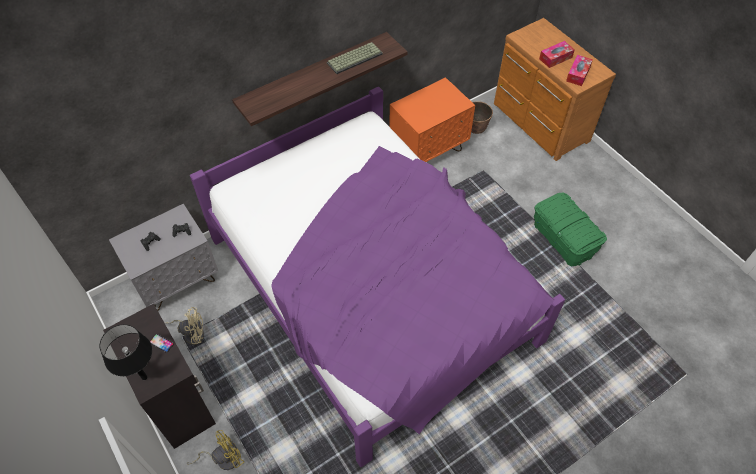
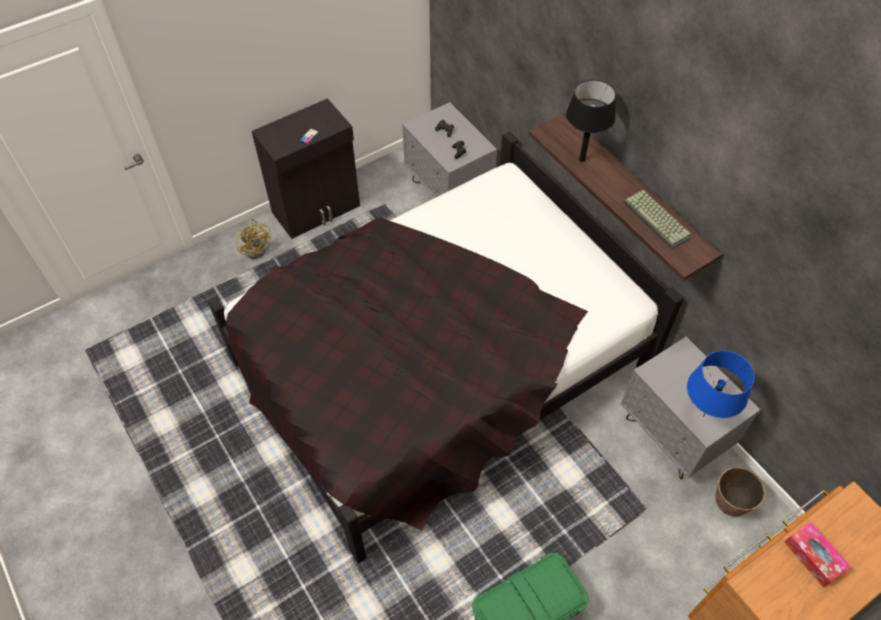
camera: 90 degrees right, 0 degrees up
(144, 377) = (276, 130): black table lamp -> black table lamp (581, 160)
(191, 333) = (387, 210): beige fan -> none
(373, 289) = (438, 367): purple bed -> black bed
(428, 151) = (672, 435): orange nightstand -> grey nightstand
(452, 103) = (703, 416): none -> blue table lamp
(578, 74) = (779, 590): tissue box -> none

